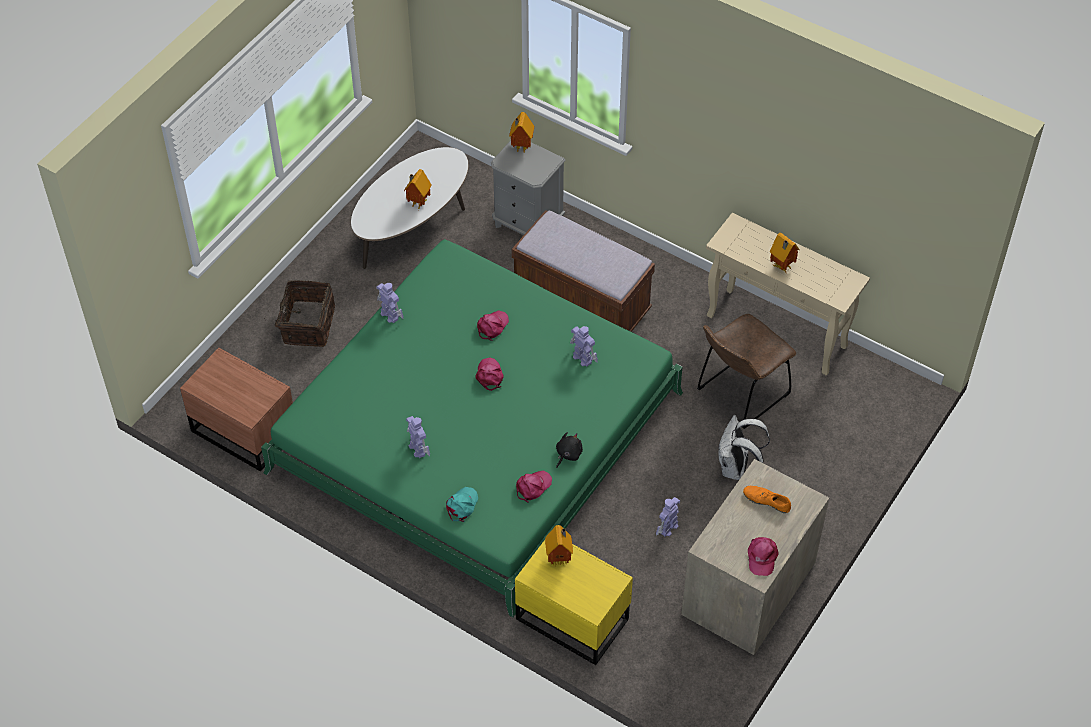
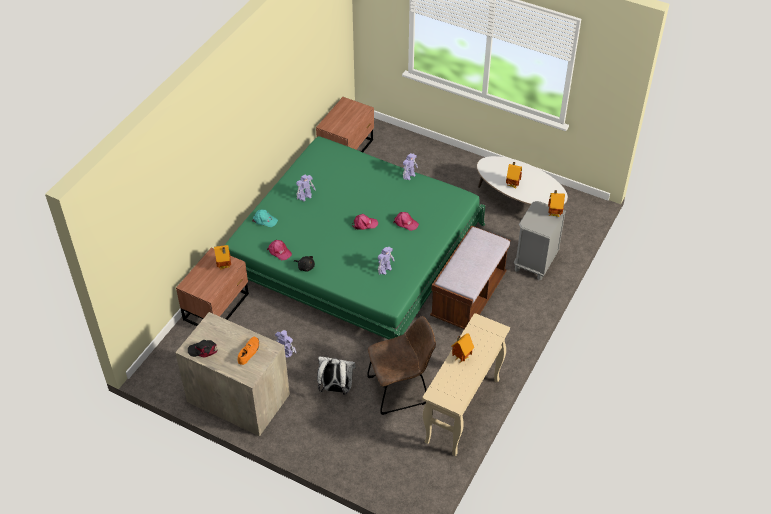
camera: 85 degrees right, 5 degrees down
(306, 324) = (429, 166): basket -> none
(572, 617) = (217, 306): yellow nightstand -> brown nightstand
(740, 394) = (401, 389): brown chair -> brown chair turned 120 degrees clockwise
(761, 557) = (203, 350): pink cap -> black cap

